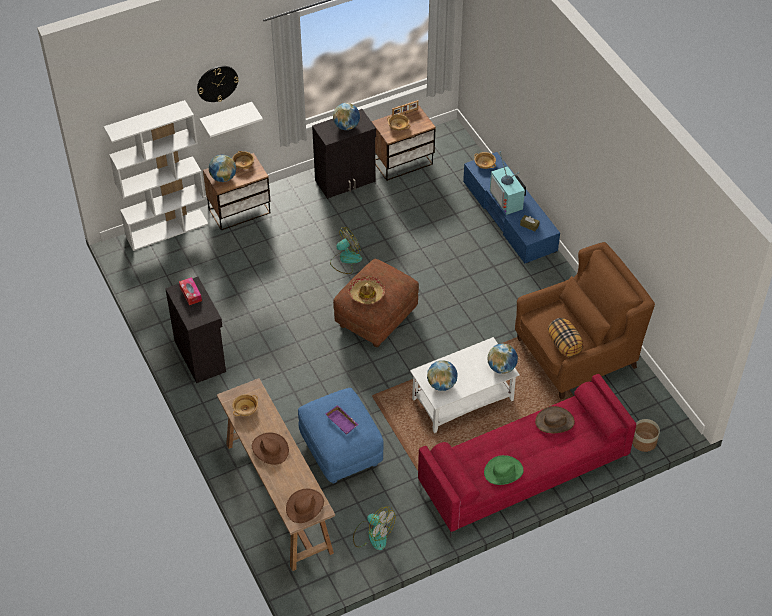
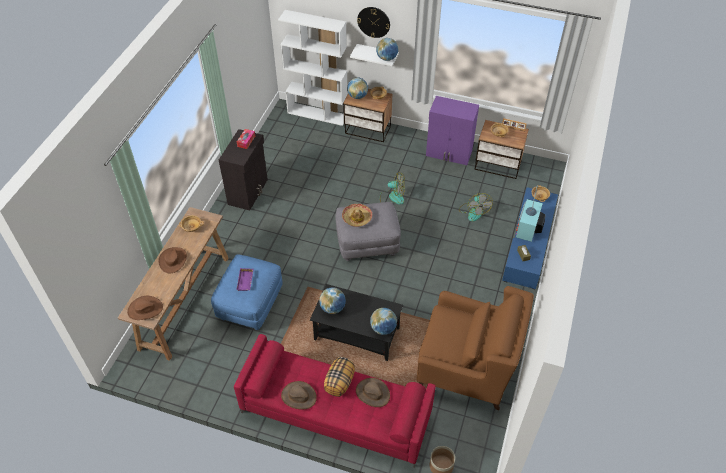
camera: 45 degrees right, 0 degrees up
(346, 126) = (456, 109): globe -> globe (387, 58)
(346, 181) = (449, 153): black cabinet -> purple cabinet
(373, 535) = (203, 369): fan -> fan (473, 211)
(376, 318) = (367, 244): brown ottoman -> grey ottoman
(462, 400) = (356, 334): white coffee table -> black coffee table
(503, 471) = (298, 396): green hat -> brown hat
(564, 345) = (439, 347): pillow -> pillow (339, 382)

